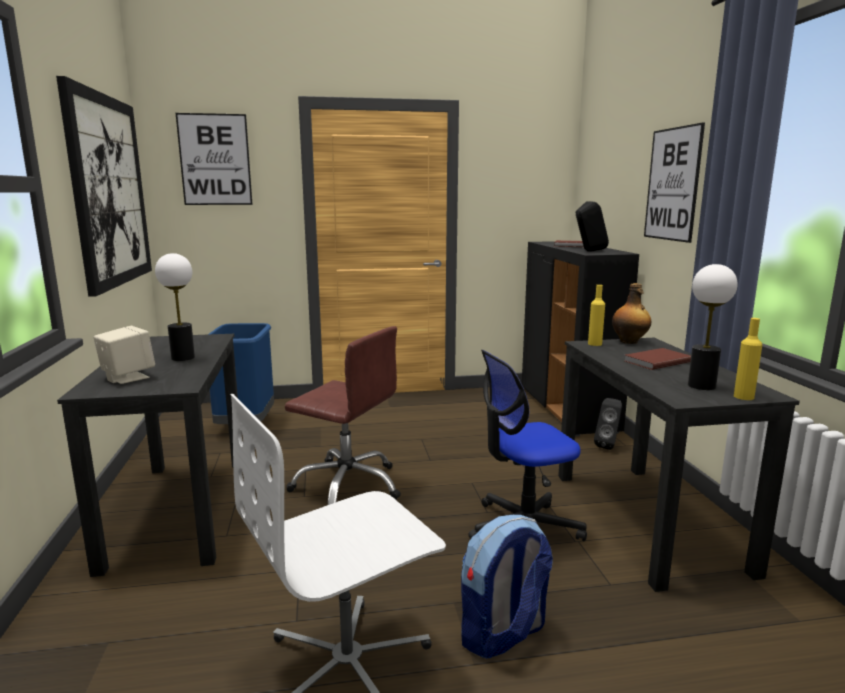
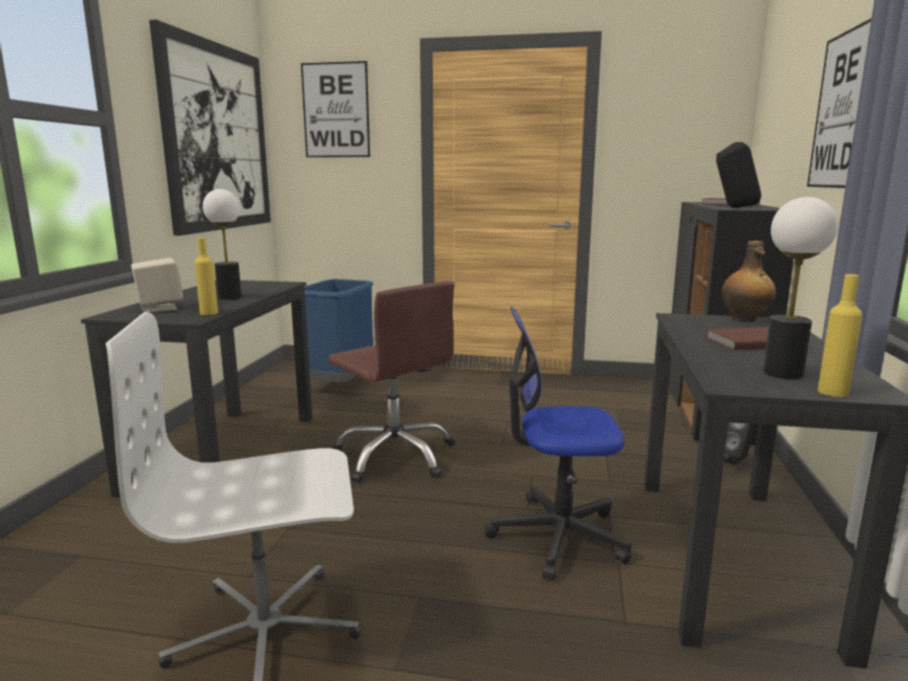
camera: 20 degrees right, 0 degrees up
(503, 634) = (449, 646): backpack -> none
(594, 344) = (692, 318): yellow bottle -> yellow bottle (209, 313)

